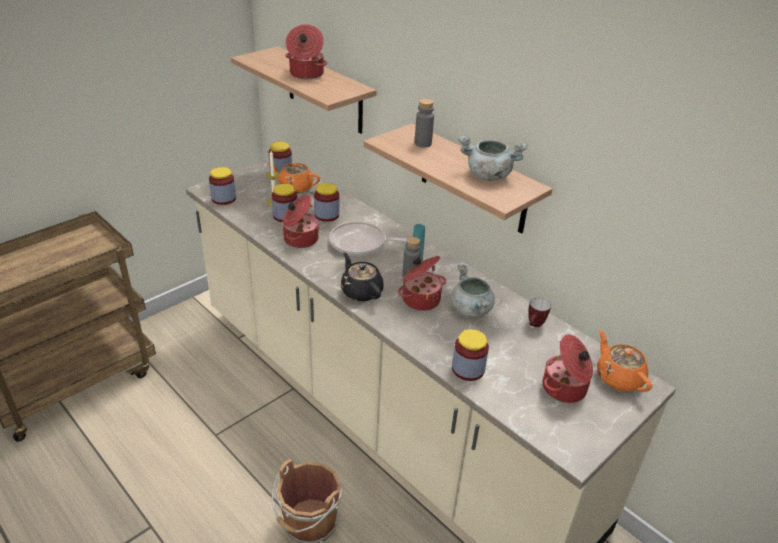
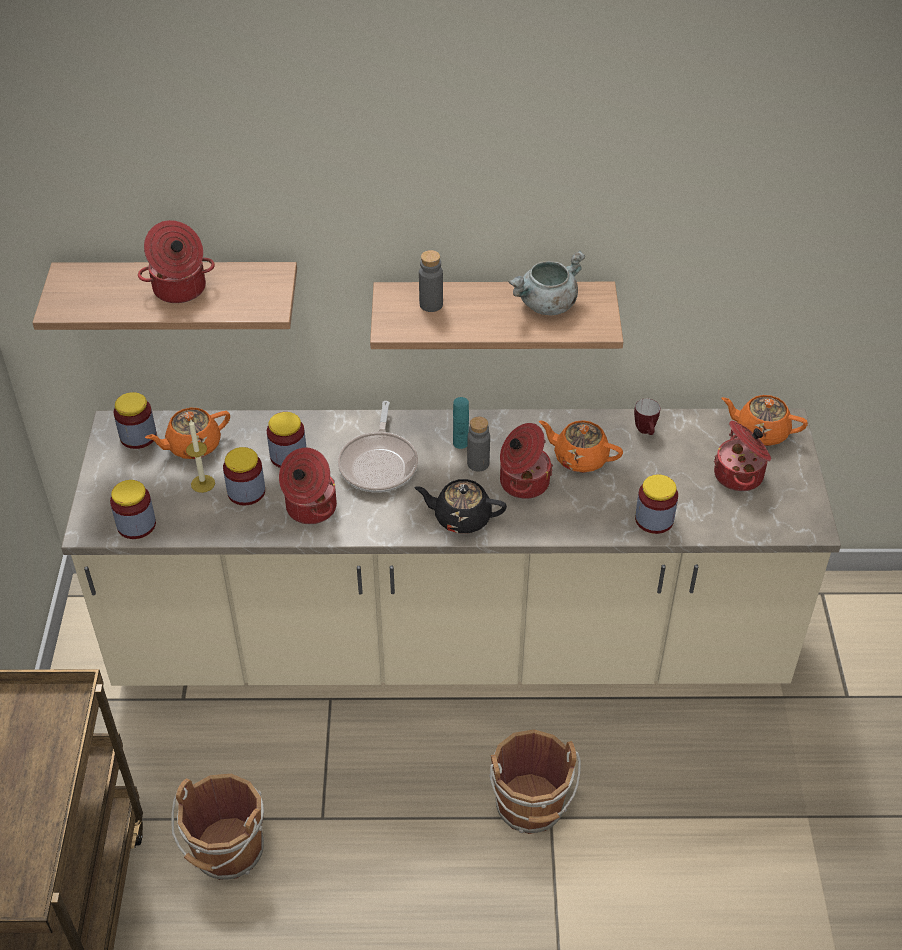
camera: 45 degrees left, 10 degrees up
(161, 412) = (227, 852): none -> brown bucket
(361, 244) = (379, 463): frying pan -> frying pan turned 45 degrees counterclockwise
(471, 310) = (579, 458): grey cooking pot -> orange teapot

